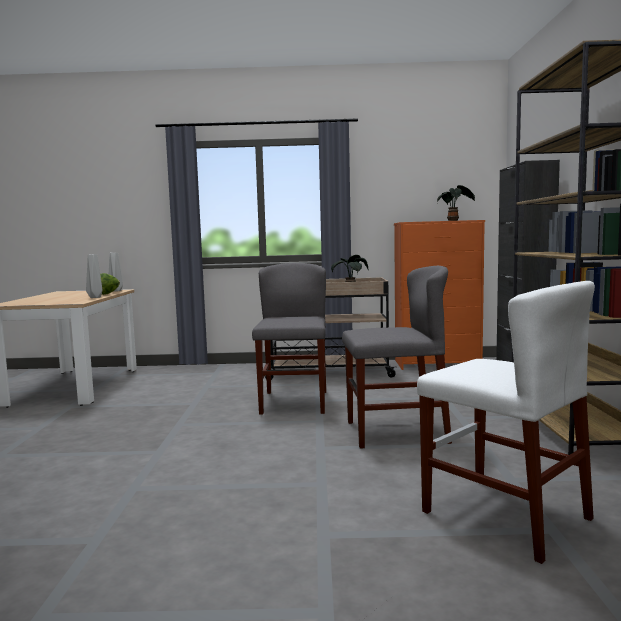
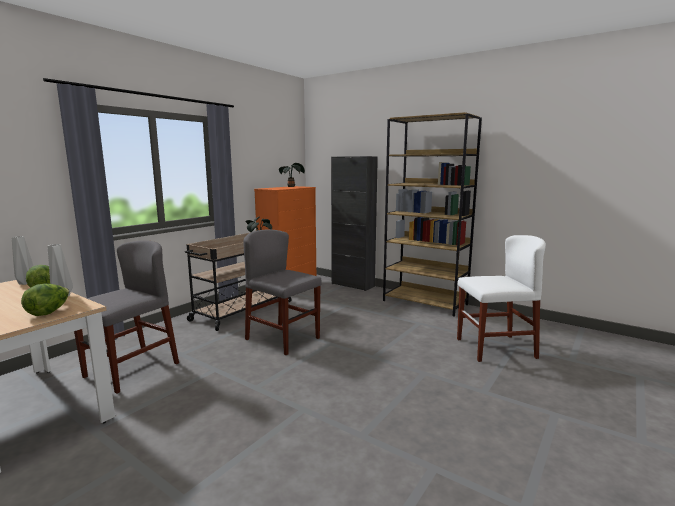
camera: 55 degrees left, 5 degrees up
(59, 302) = (49, 312): none -> lettuce
(396, 432) = (378, 332): grey chair -> grey chair (131, 370)

